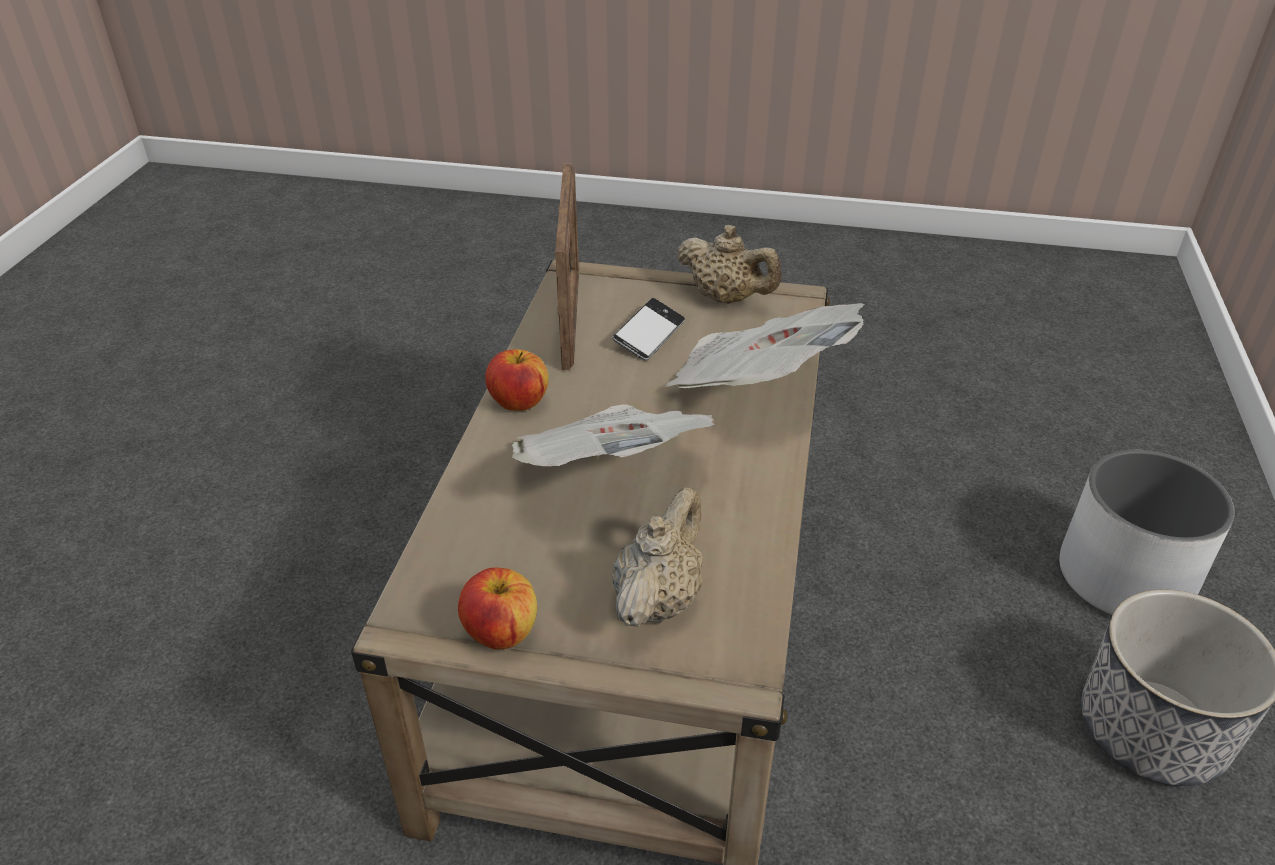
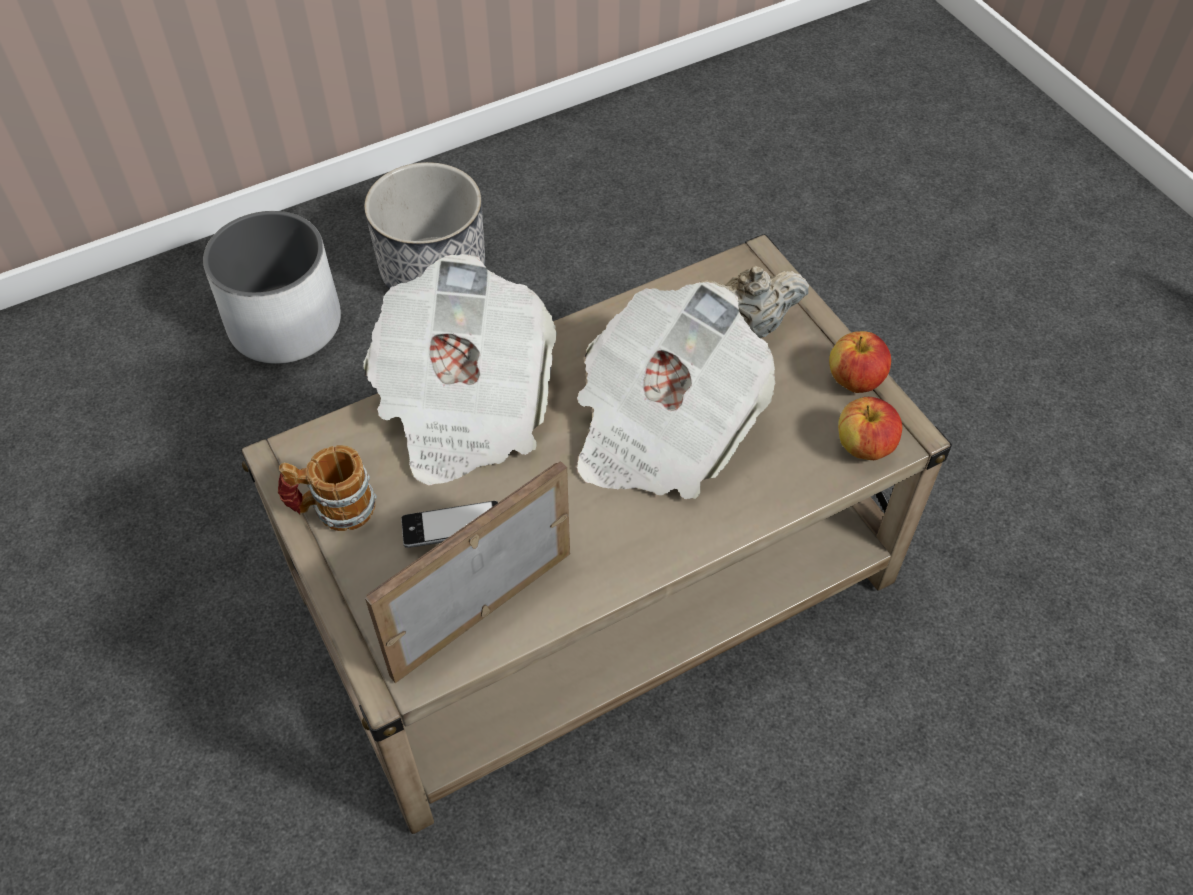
camera: 130 degrees left, 15 degrees up
(519, 402) = (642, 551): apple -> apple (864, 447)
(727, 298) = (332, 509): beige teapot -> mug

